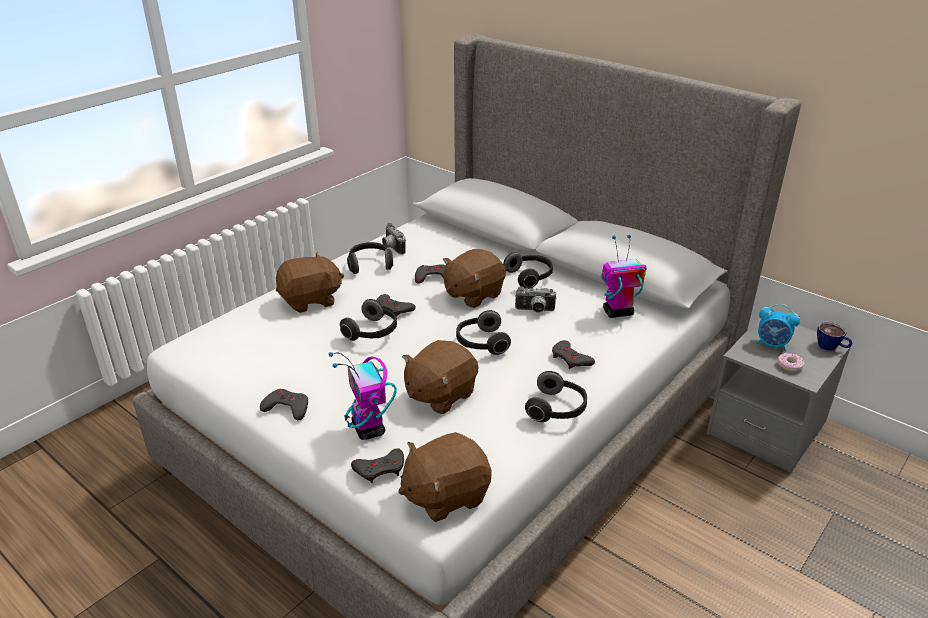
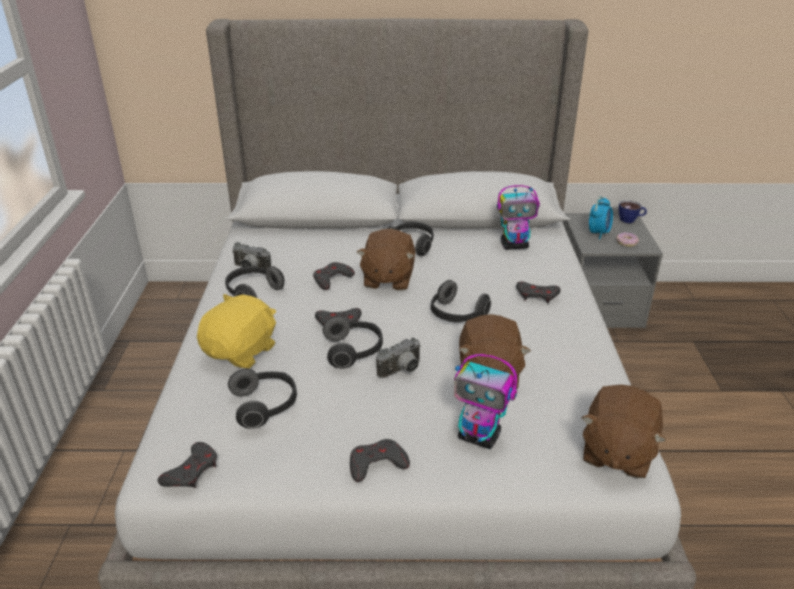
camera: 40 degrees left, 0 degrees up
(310, 300) = (242, 352): brown plush toy -> yellow plush toy
(380, 469) = (541, 464): grey game controller -> grey game controller (191, 471)
(535, 311) = (455, 270): camera -> camera (402, 371)
(557, 409) = (586, 338): headphones -> headphones (265, 406)
(617, 312) = (514, 245): toy robot -> toy robot turned 135 degrees counterclockwise
(772, 345) = (598, 233): alarm clock -> alarm clock turned 45 degrees counterclockwise

